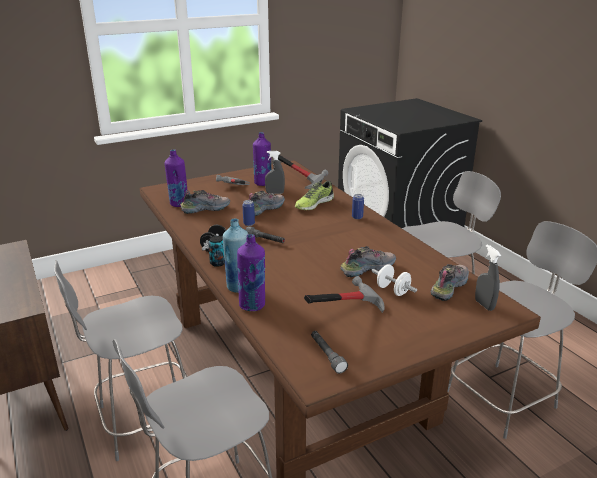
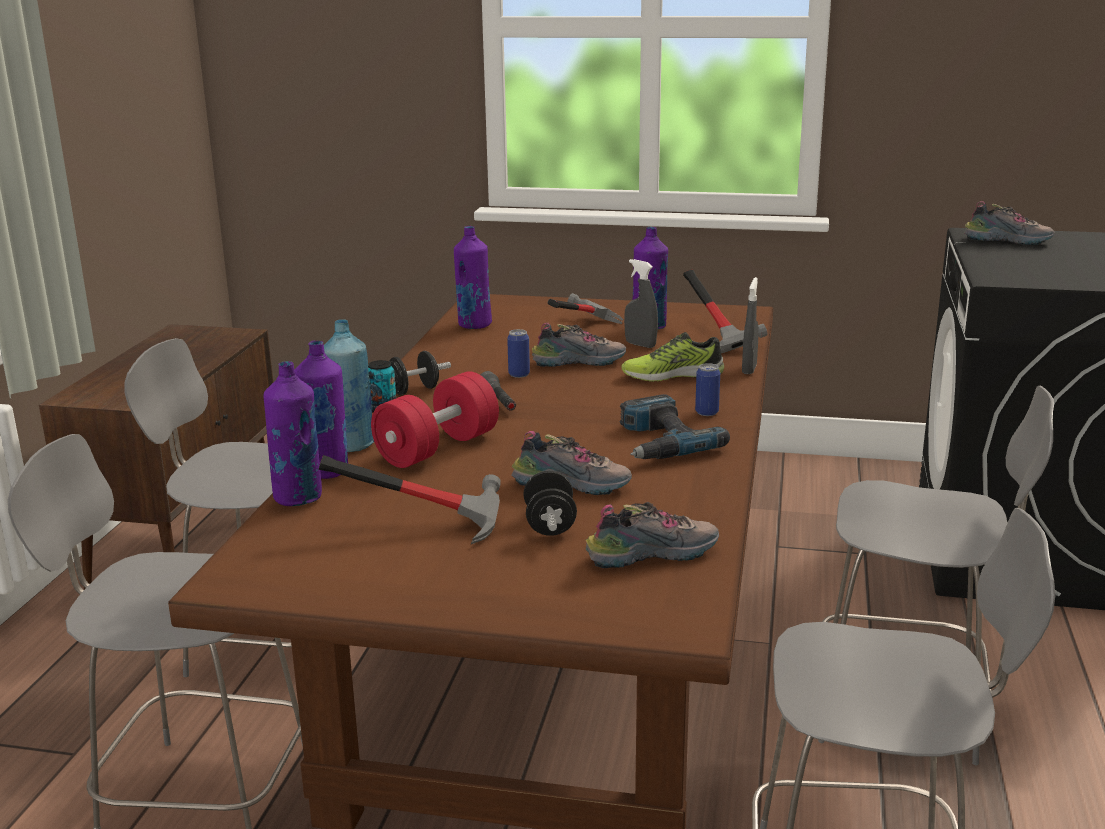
camera: 40 degrees right, 5 degrees down
(206, 209) = (497, 340): shoe -> shoe (1007, 241)
(266, 324) = (298, 498): none -> purple bottle
(282, 273) = (437, 448): none -> red dumbbell
(327, 355) = (297, 561): grey flashlight -> none
(364, 237) = (659, 442): none -> power drill
(393, 290) = (550, 525): white dumbbell -> black dumbbell
(484, 305) = (658, 600): grey spray bottle -> grey spray bottle (749, 369)

